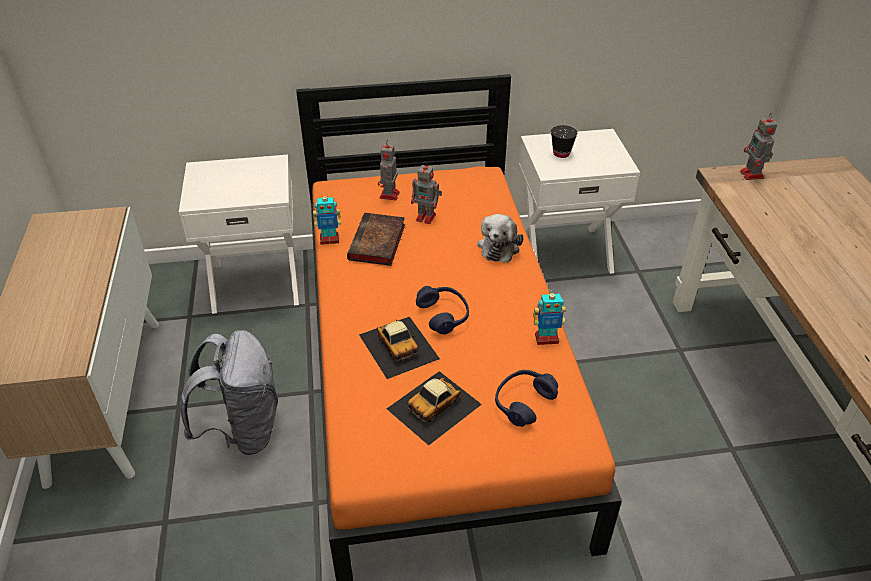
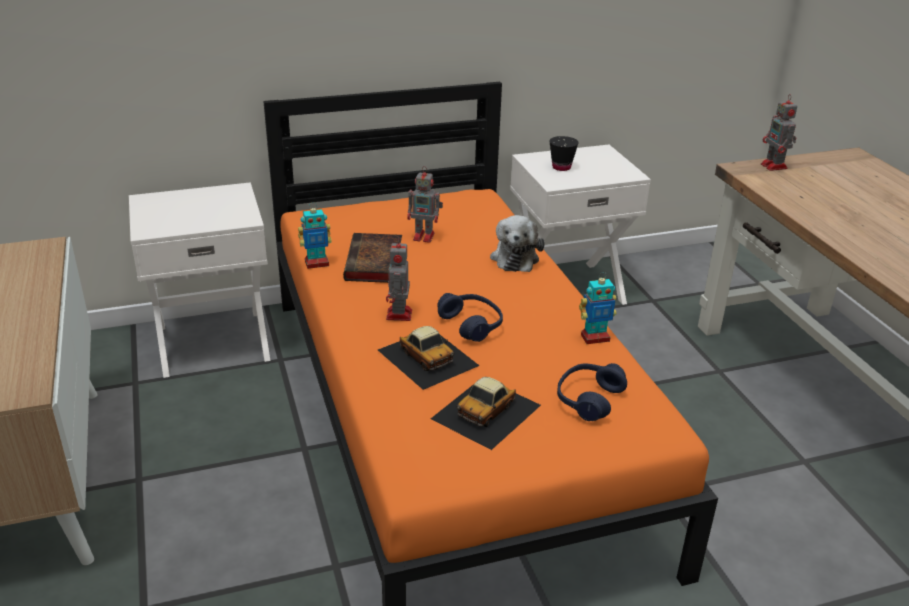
camera: 10 degrees left, 10 degrees down
(243, 430) = (228, 497): grey backpack -> none
(389, 196) = (376, 219): toy robot -> toy robot (399, 315)

